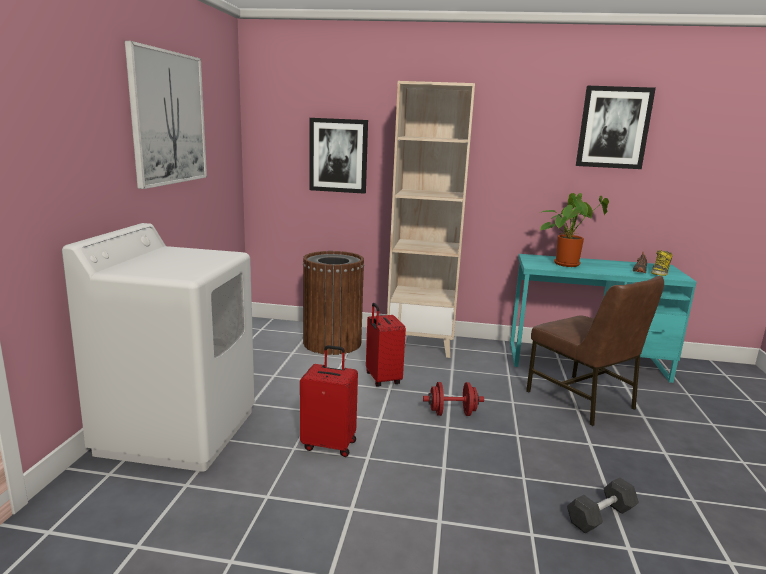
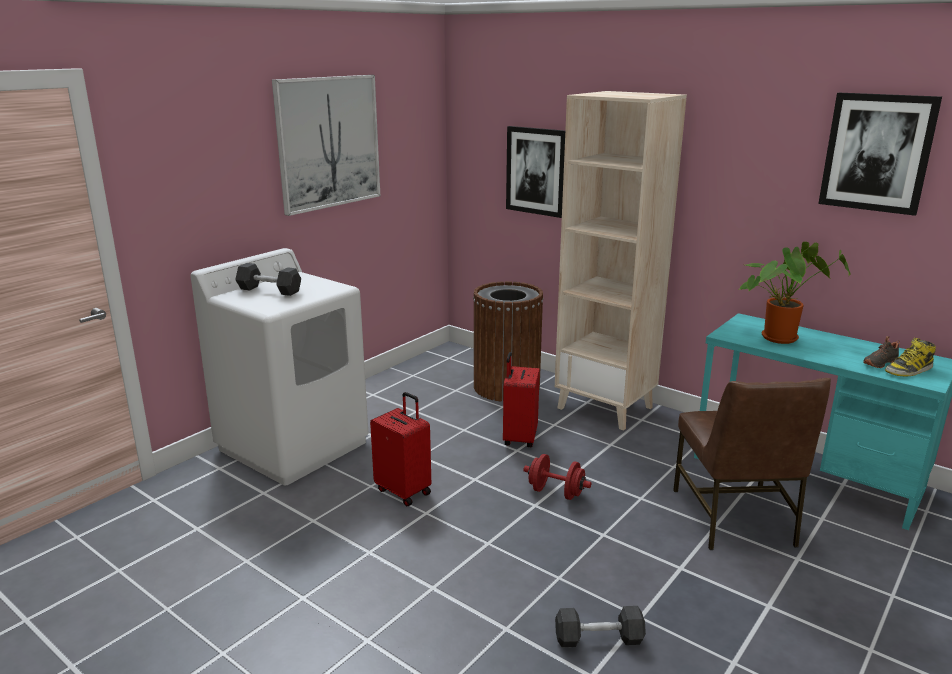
camera: 30 degrees right, 5 degrees up
(160, 261) = (269, 290): none -> grey dumbbell

